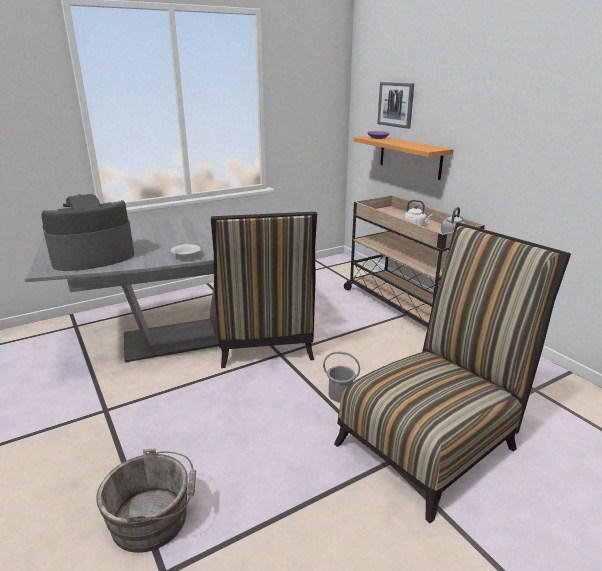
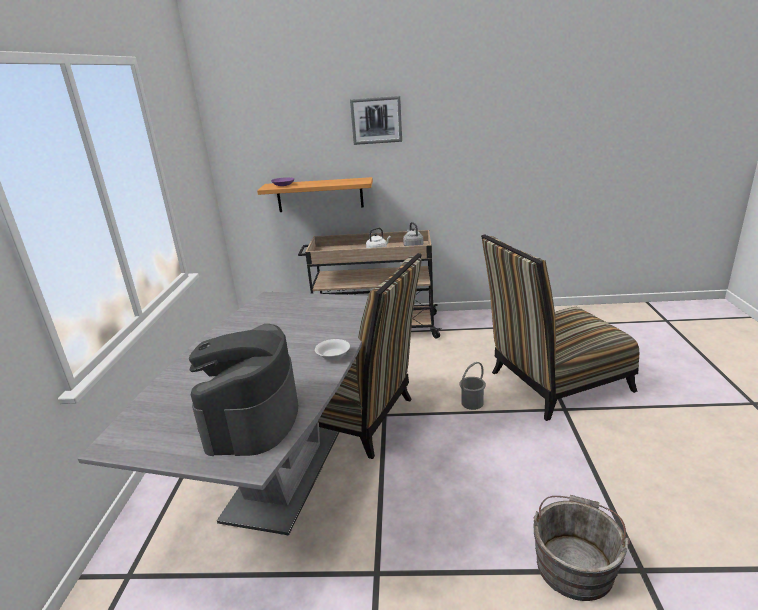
camera: 55 degrees left, 0 degrees up
(396, 104) = (287, 148): picture -> picture (376, 120)
(432, 441) = (553, 383): chair -> chair turned 105 degrees counterclockwise

